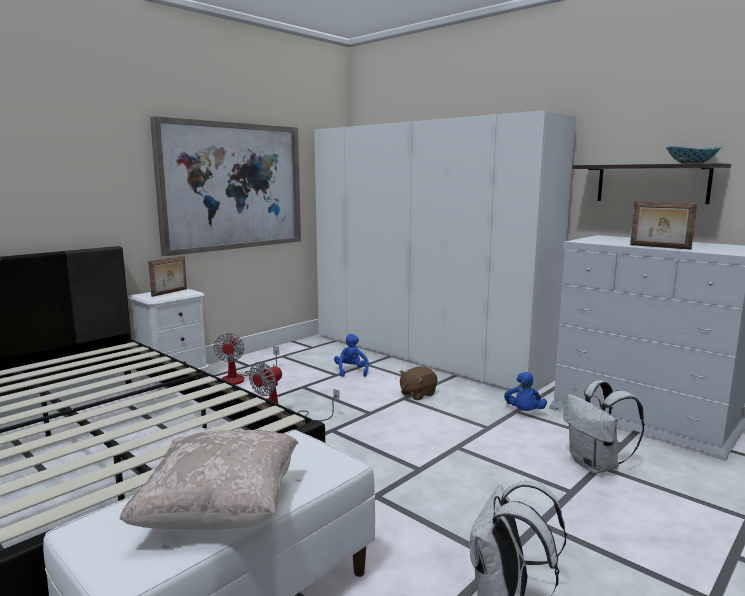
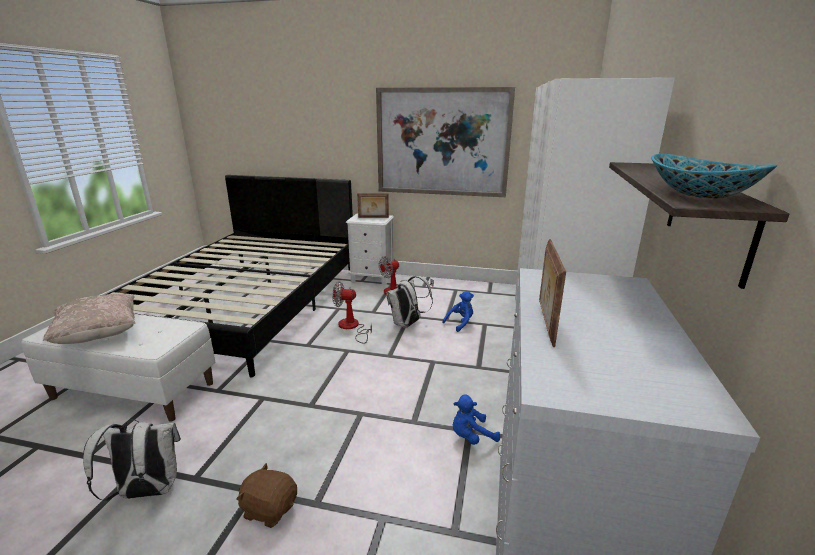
camera: 60 degrees right, 10 degrees up
(417, 394) = (448, 365): brown plush toy -> brown plush toy (269, 508)
(596, 465) = (382, 514): white backpack -> white backpack (407, 324)

